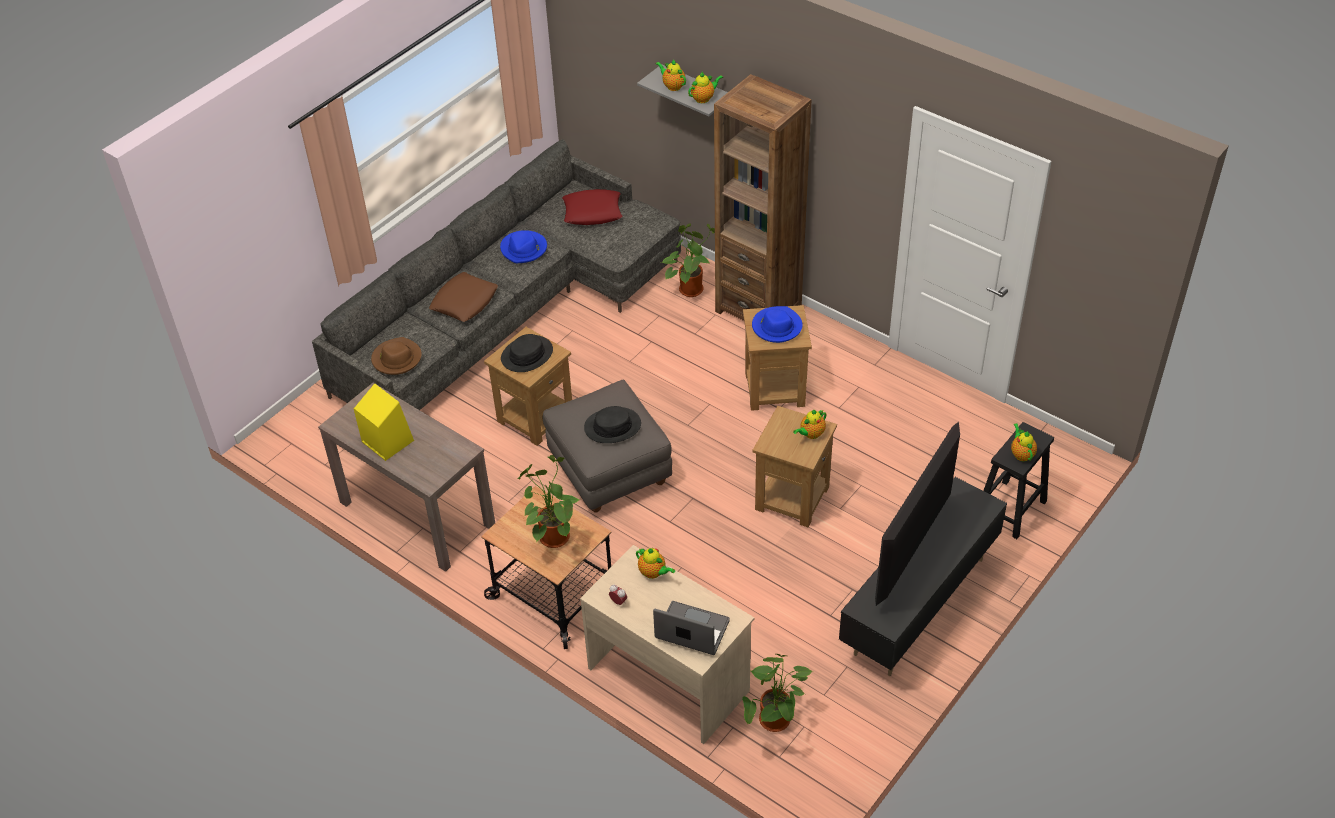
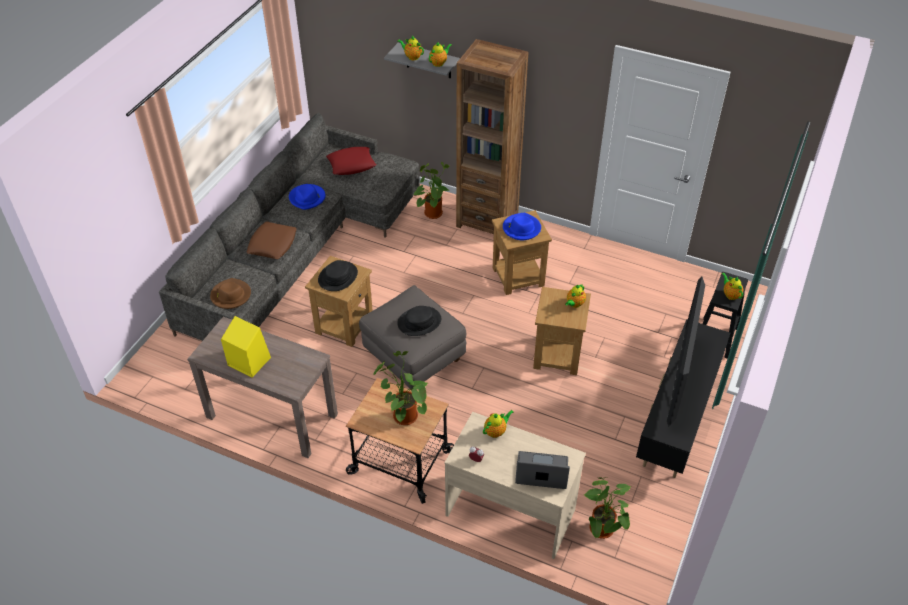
camera: 15 degrees left, 0 degrees up
(653, 573) = (496, 431): teapot -> teapot turned 60 degrees counterclockwise

